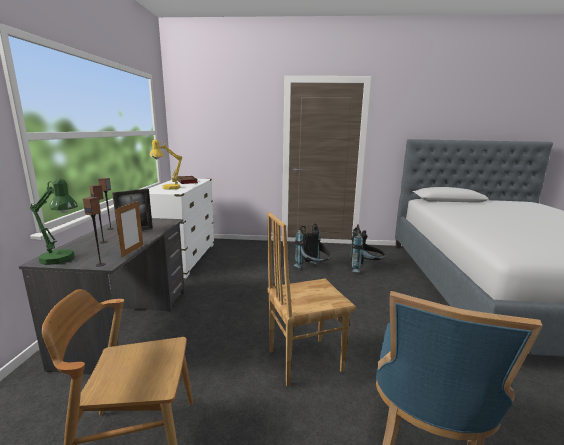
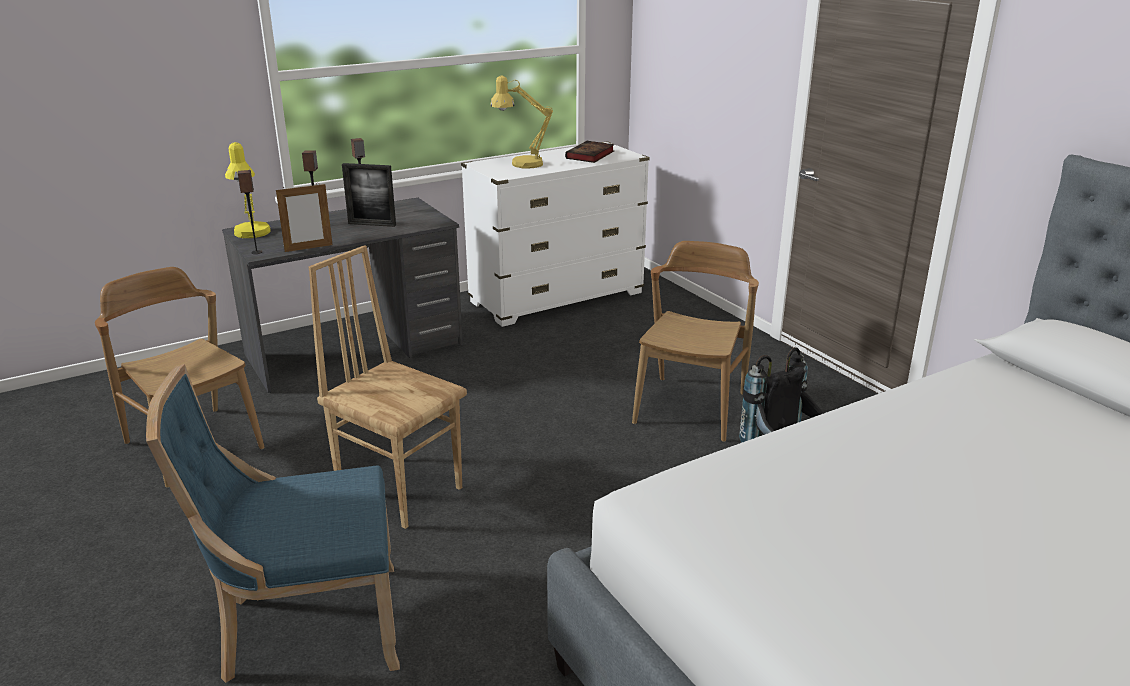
camera: 55 degrees right, 10 degrees up
(62, 260) = (252, 235): green table lamp -> yellow table lamp
(313, 269) = (691, 408): black backpack -> brown chair

